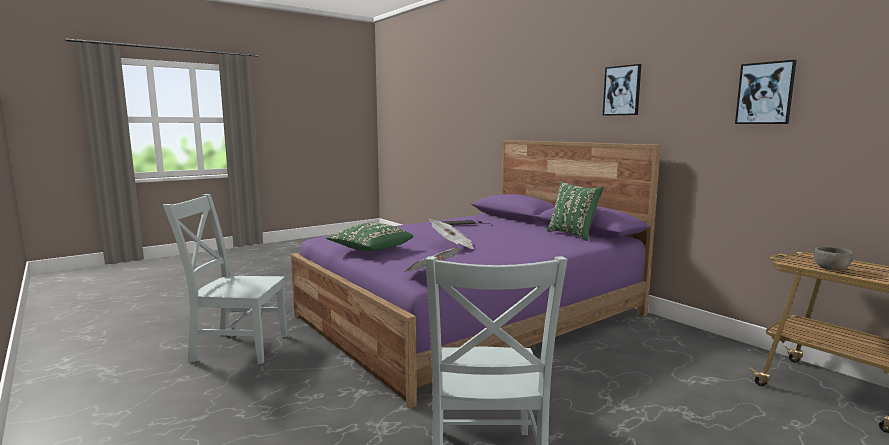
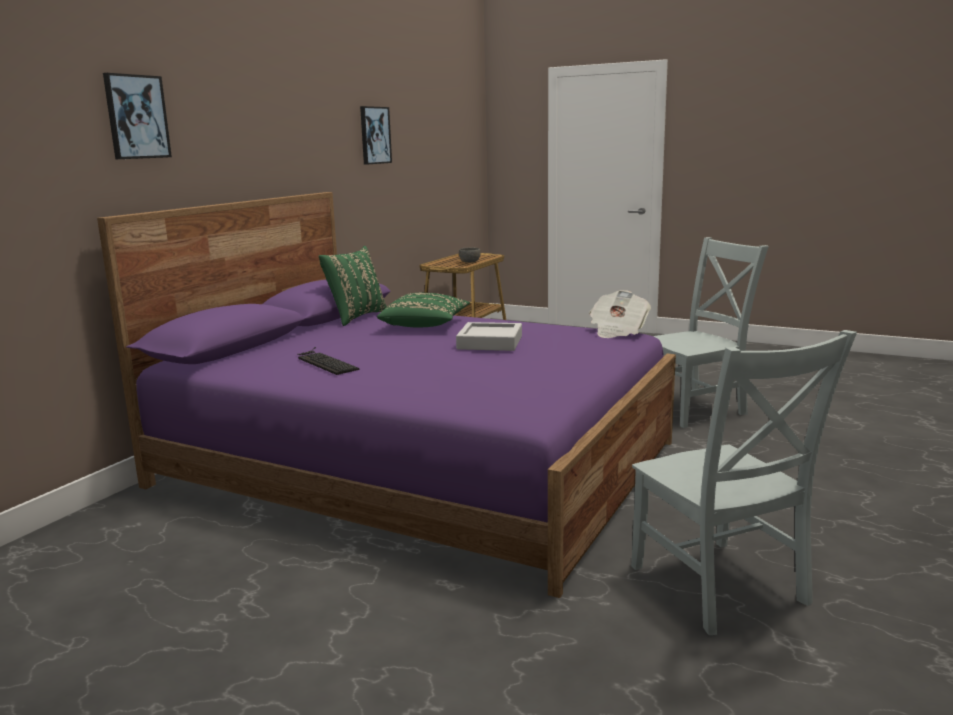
camera: 115 degrees left, 5 degrees up
(370, 250) = (565, 367): green pillow -> green pillow (425, 325)
(452, 246) = (490, 342): newspaper -> grey tray
(622, 90) = (270, 124): picture -> picture (136, 117)

